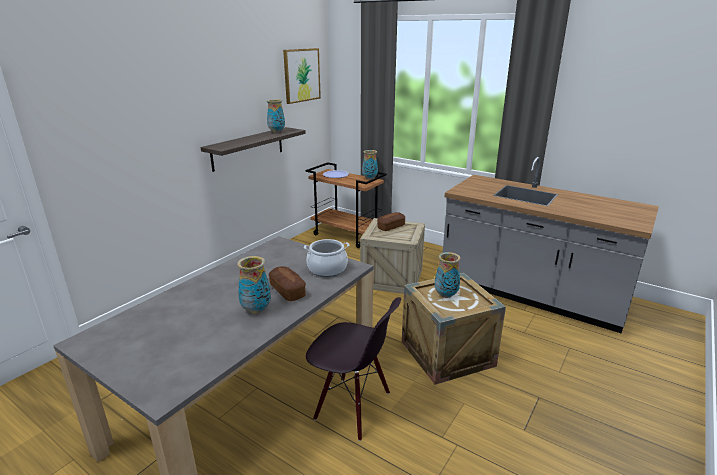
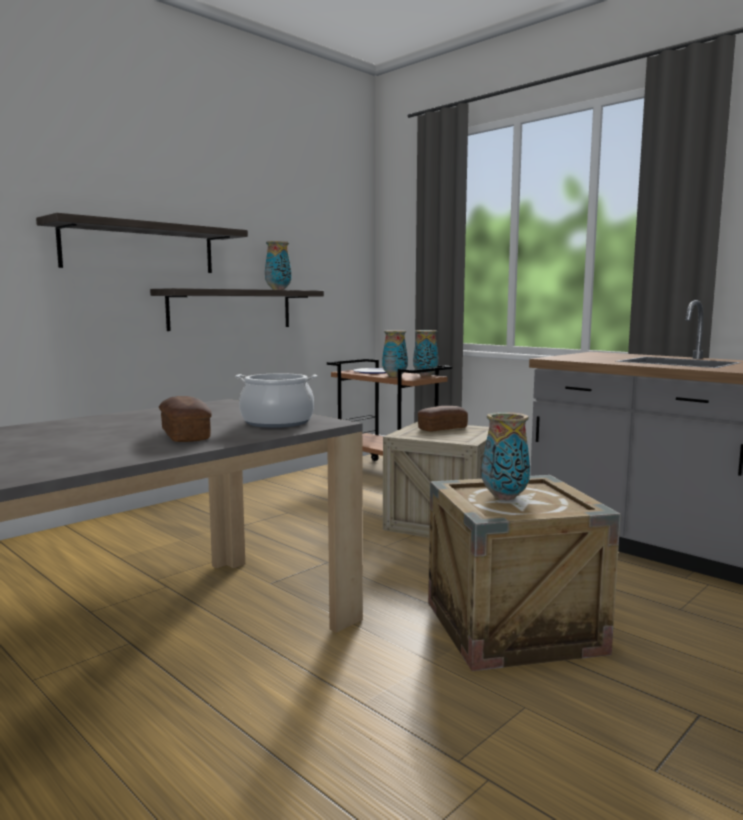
camera: 10 degrees right, 15 degrees down
(191, 121) = (140, 248): none -> shelf
(256, 309) = (110, 447): vase -> vase (394, 376)
(301, 75) = (328, 221): picture -> none
(352, 406) = (290, 689): black chair -> none

